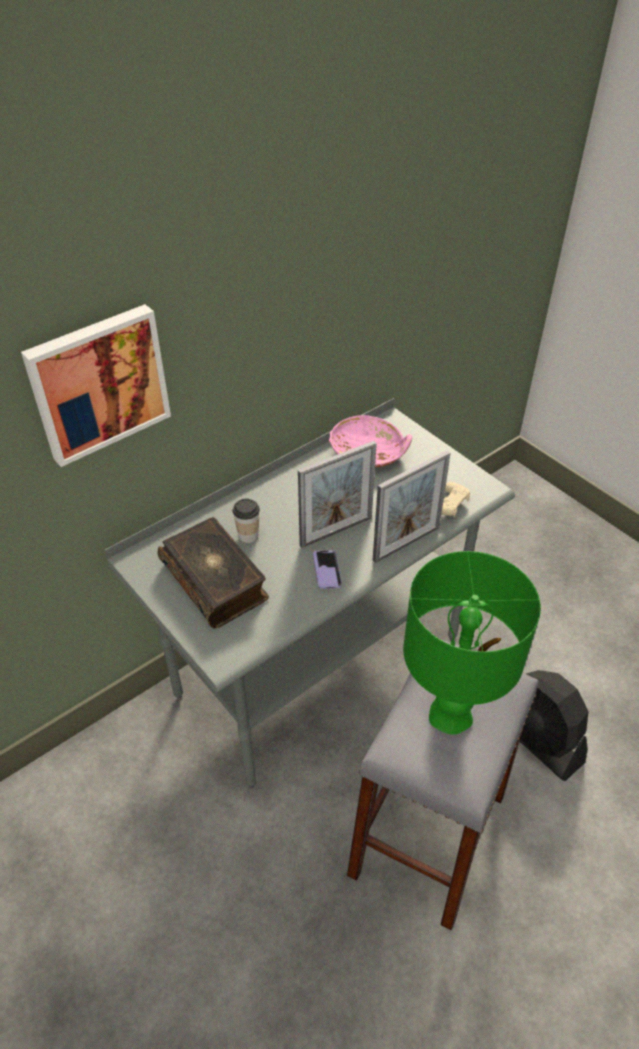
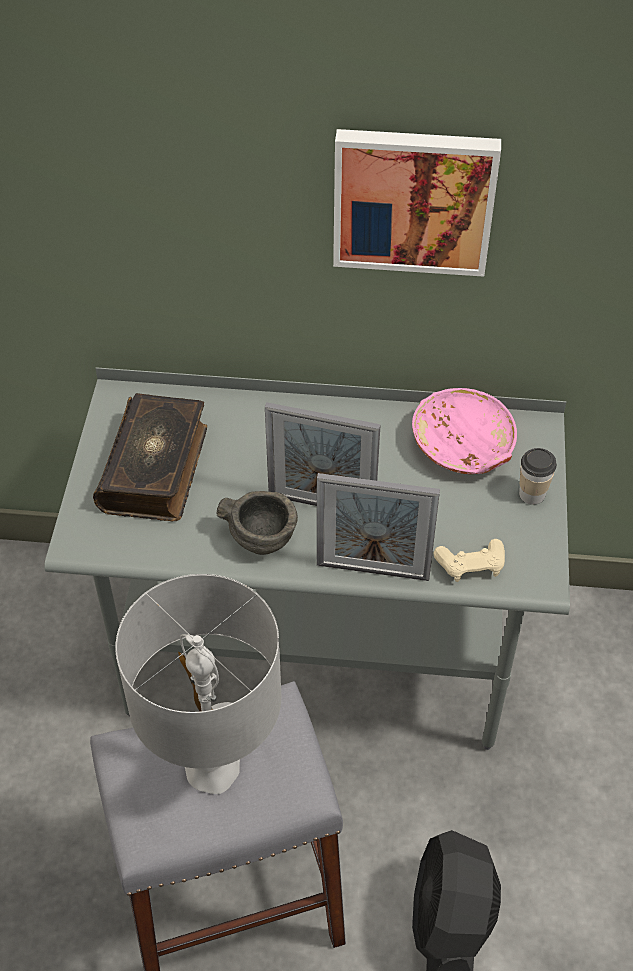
camera: 45 degrees right, 5 degrees up
(98, 383) = (116, 189): picture -> picture (413, 199)
(248, 535) = (237, 446): cup -> cup (532, 494)
(327, 570) = (263, 536): phone -> grey bowl
(450, 713) = (214, 766): green table lamp -> grey table lamp

